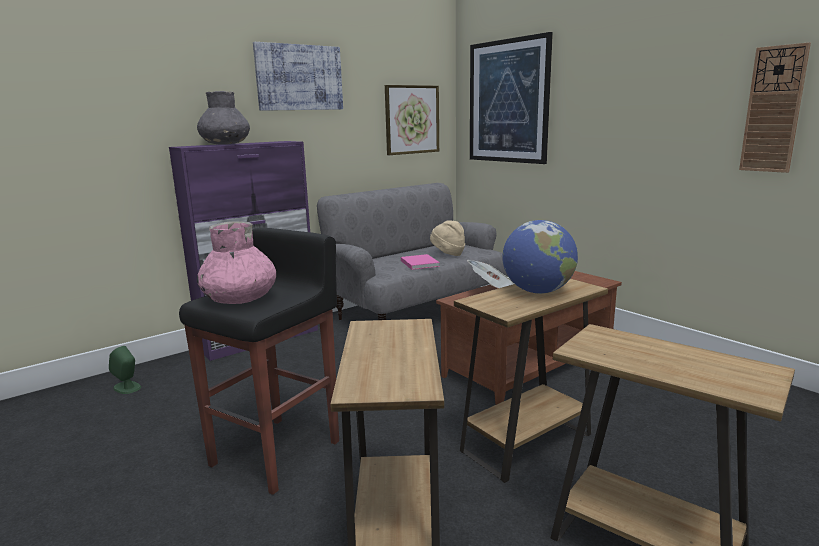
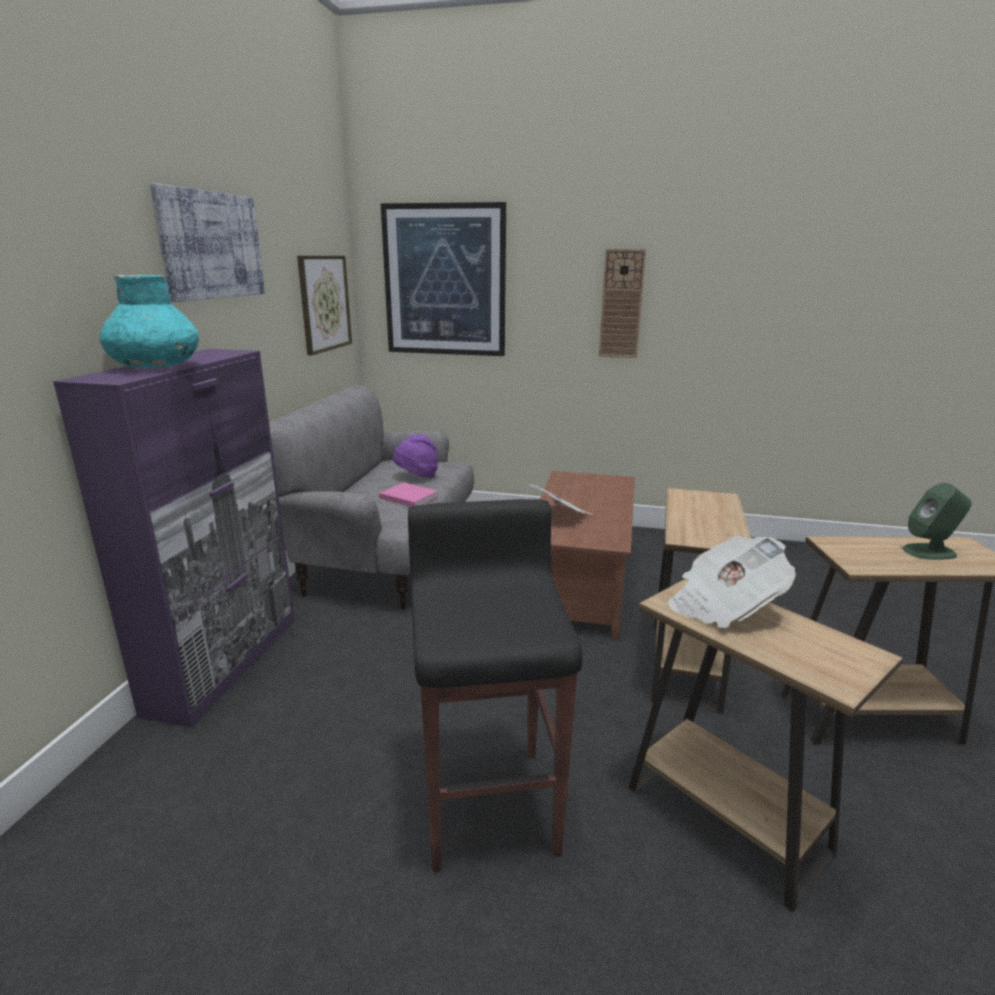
camera: 40 degrees left, 5 degrees up
(127, 387) = (101, 837): green speaker -> green speaker (930, 552)
(225, 144) = (156, 367): grey vase -> turquoise vase
(240, 299) = (483, 620): pink vase -> none
(396, 337) = (724, 606): none -> newspaper
(448, 254) = (417, 477): beige hat -> purple hat
(538, 291) = (704, 512): globe -> none
(773, 110) = (747, 304): wall clock -> wall clock (621, 304)

